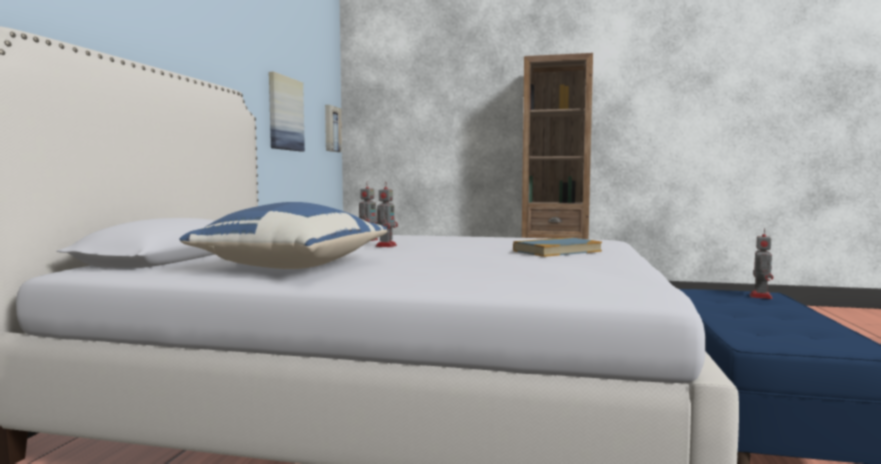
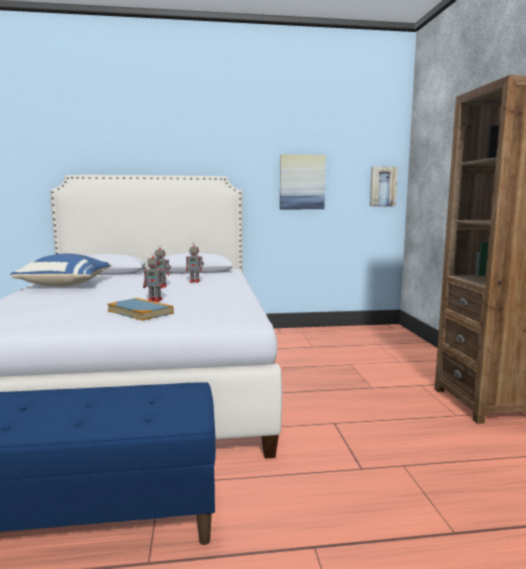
camera: 70 degrees right, 5 degrees up
(760, 296) = (175, 418): toy robot -> toy robot (155, 300)

